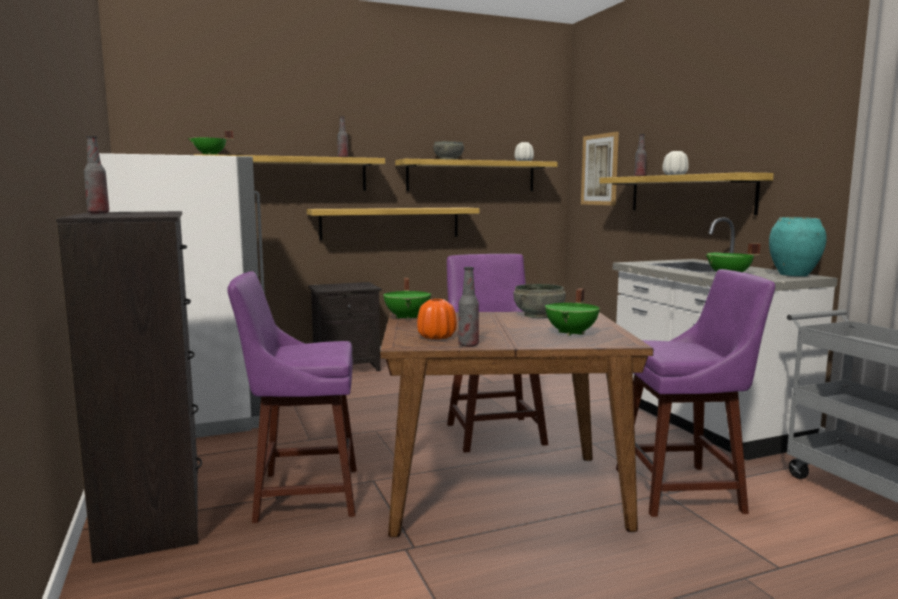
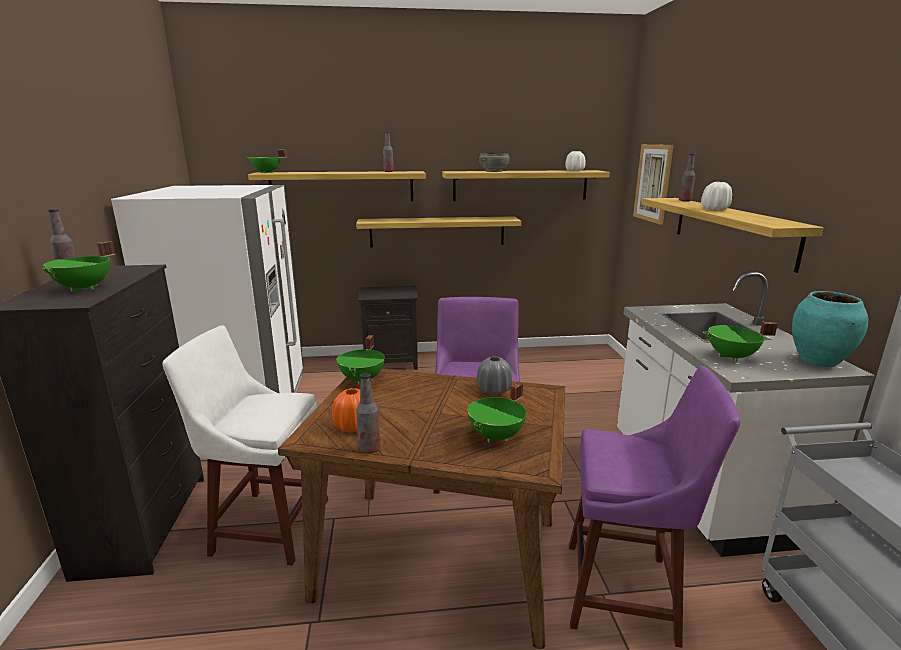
camera: 15 degrees right, 10 degrees up
(136, 214) = (85, 288): none -> green cooking pot
(301, 493) = (266, 524): purple chair -> white chair
(539, 315) = (493, 390): grey bowl -> grey vase

